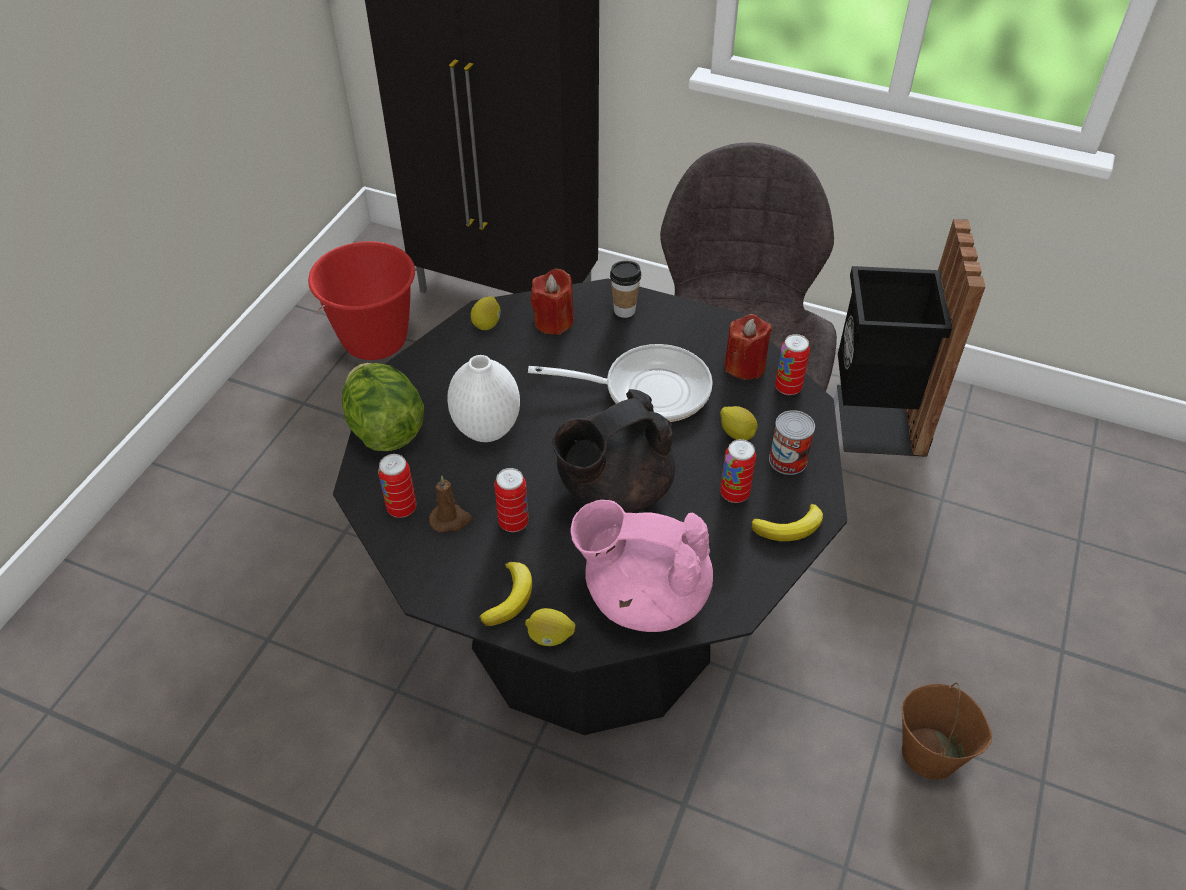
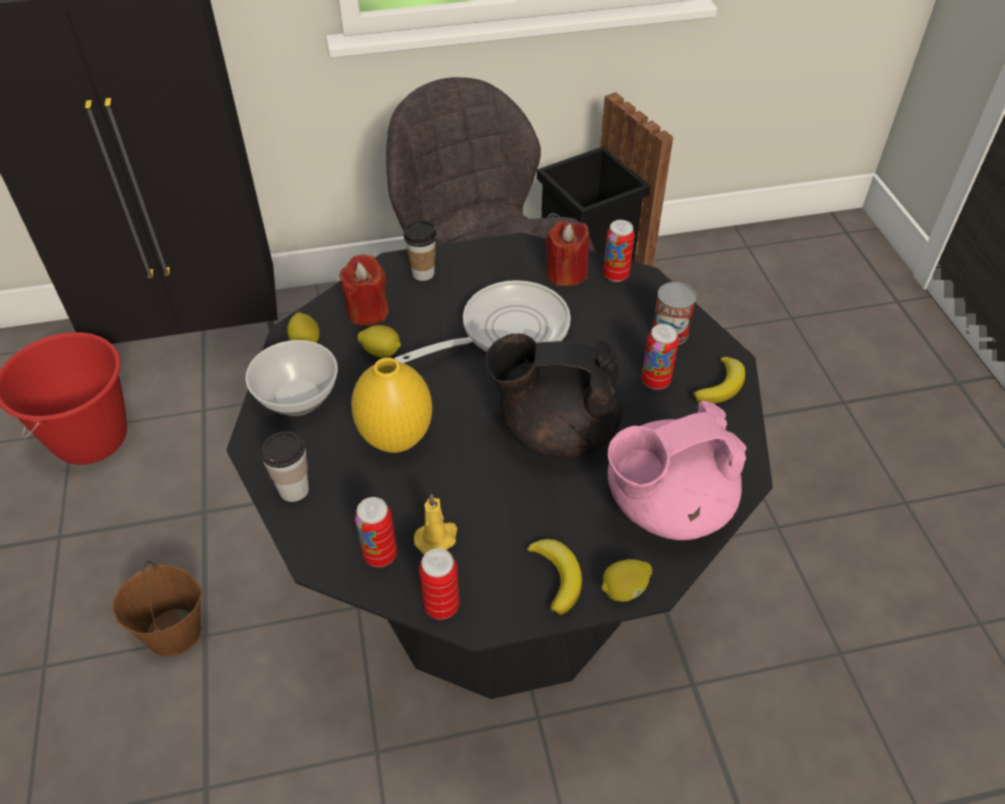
camera: 35 degrees left, 0 degrees up
(385, 429) = (294, 489): lettuce -> cup
(444, 363) = (296, 398): none -> bowl
(450, 519) = (437, 538): brown candle -> yellow candle
(488, 431) = (397, 438): white vase -> yellow vase
(513, 522) = (497, 508): can -> can (441, 605)
(613, 488) = (555, 430): black teapot -> black teapot turned 75 degrees clockwise
(737, 433) = (612, 331): lemon -> lemon (381, 352)
(930, 754) = (824, 528): brown bucket -> brown bucket (175, 632)

